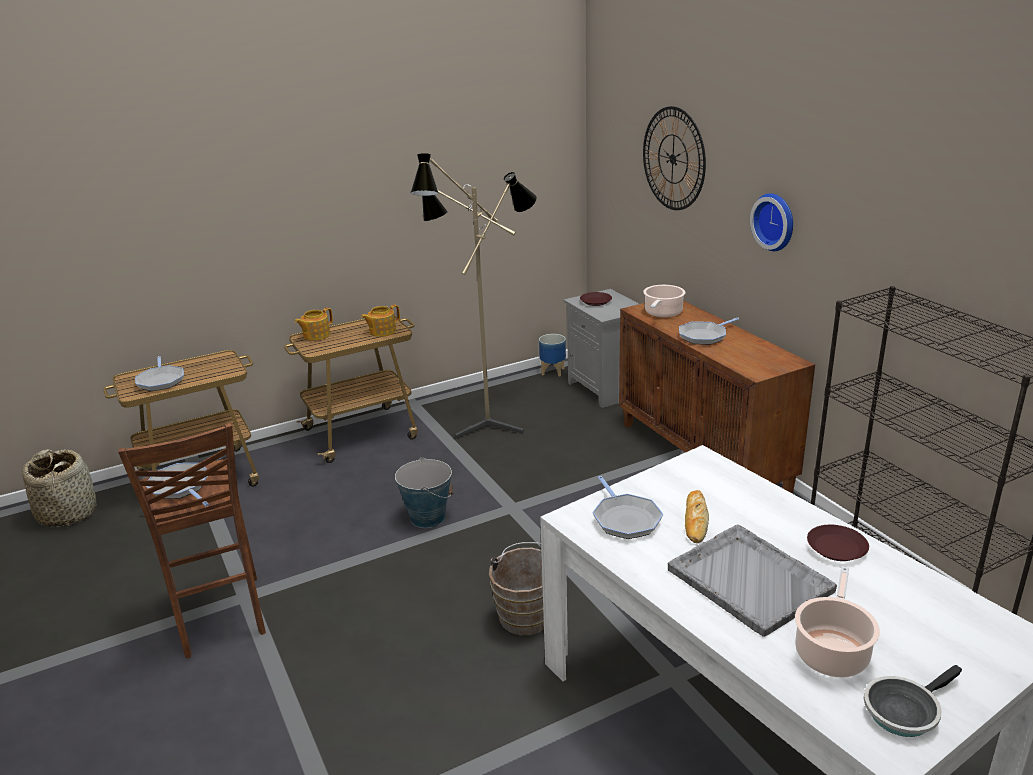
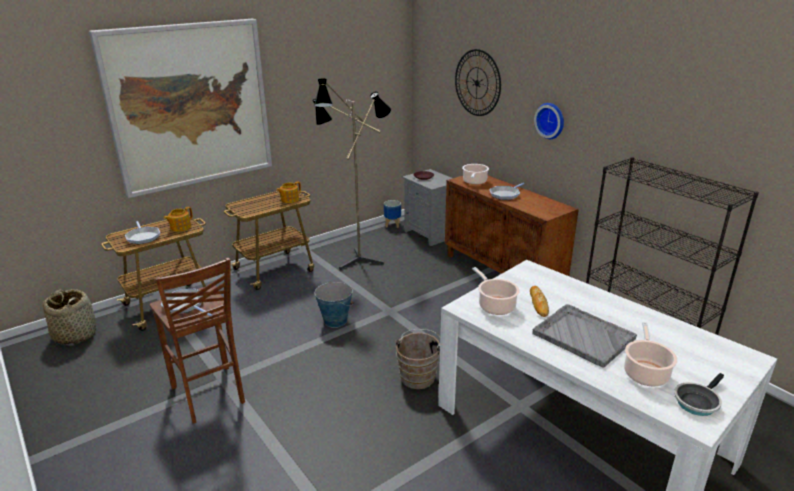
camera: 10 degrees left, 0 degrees up
(237, 192) = (190, 106): none -> picture
(316, 335) = (244, 203): teapot -> teapot (180, 227)
(625, 519) = (495, 305): frying pan -> cooking pot
(837, 548) = (628, 314): brown plate -> none

